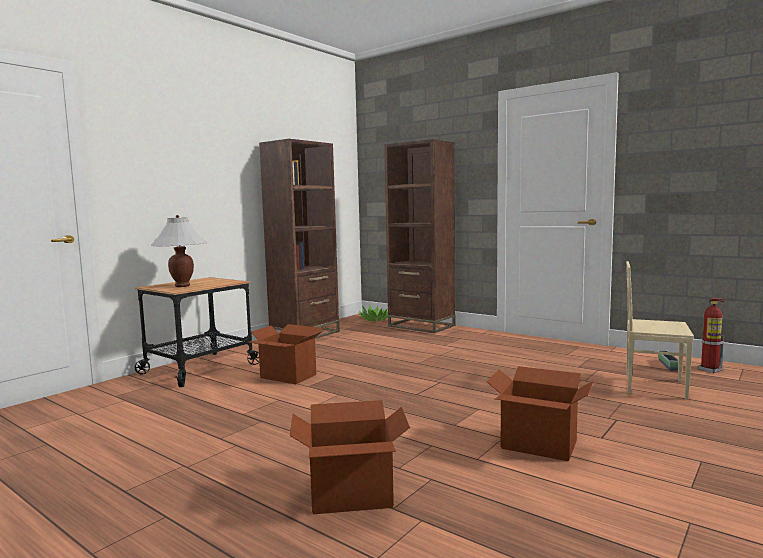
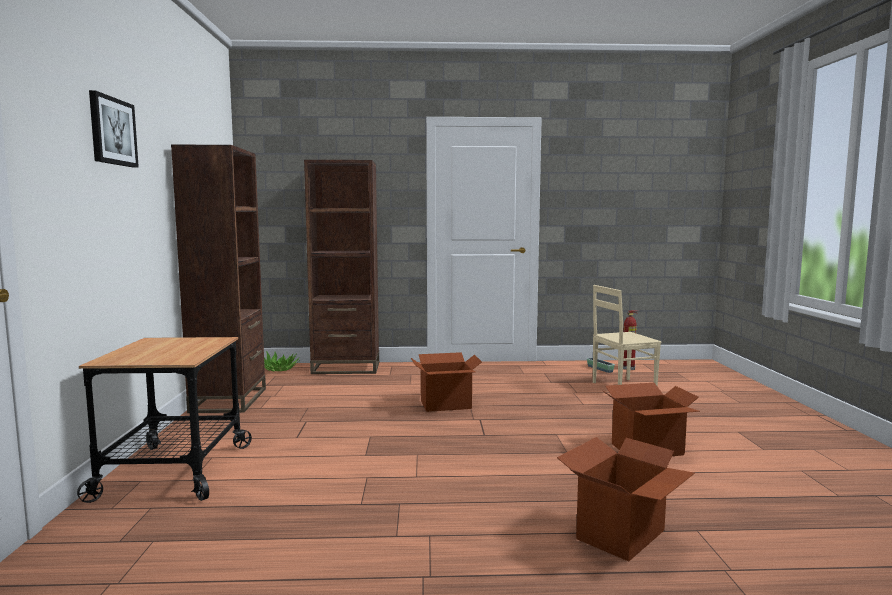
camera: 40 degrees left, 0 degrees up
(182, 286) = (161, 354): white table lamp -> none
(191, 138) = (112, 131): none -> picture
(288, 376) = (319, 451): cardboard box -> cardboard box (446, 405)

